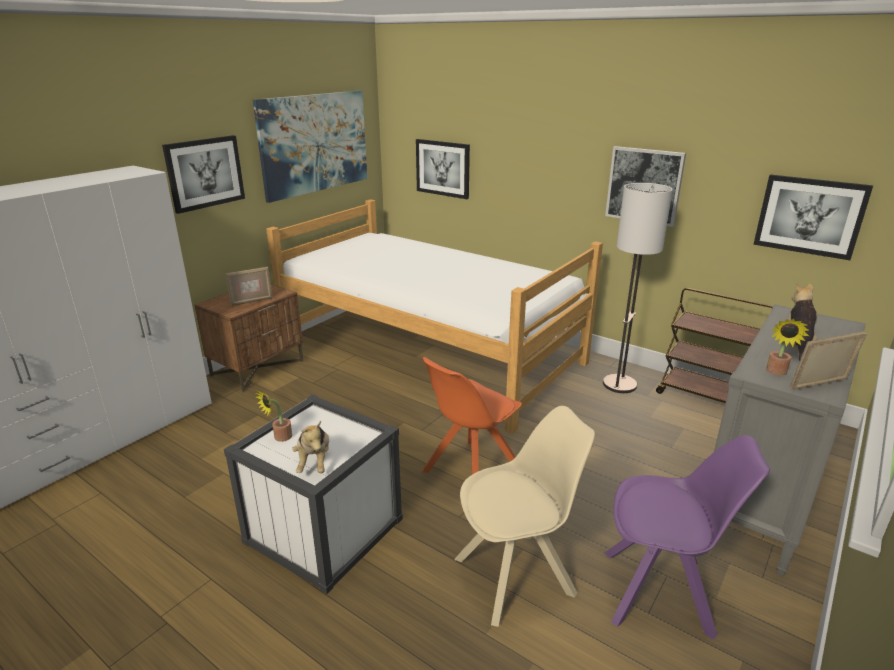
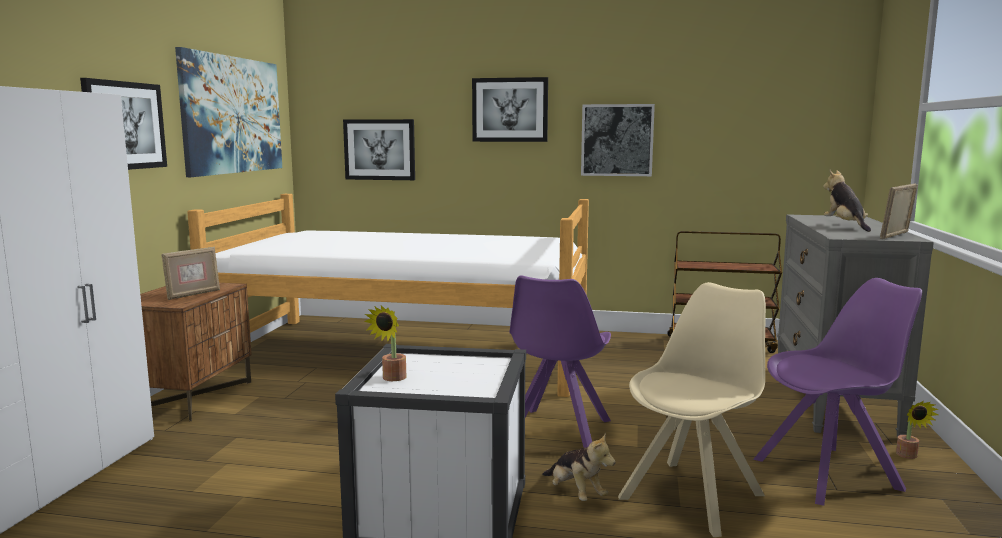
camera: 25 degrees left, 15 degrees down
(314, 462) = (463, 387): plush toy -> plush toy (575, 493)
(470, 472) = (557, 432): orange chair -> purple chair
(619, 384) = (630, 347): floor lamp -> none
(776, 372) = (856, 234): potted plant -> potted plant (909, 456)
(810, 216) = (773, 149): picture -> picture (510, 110)

